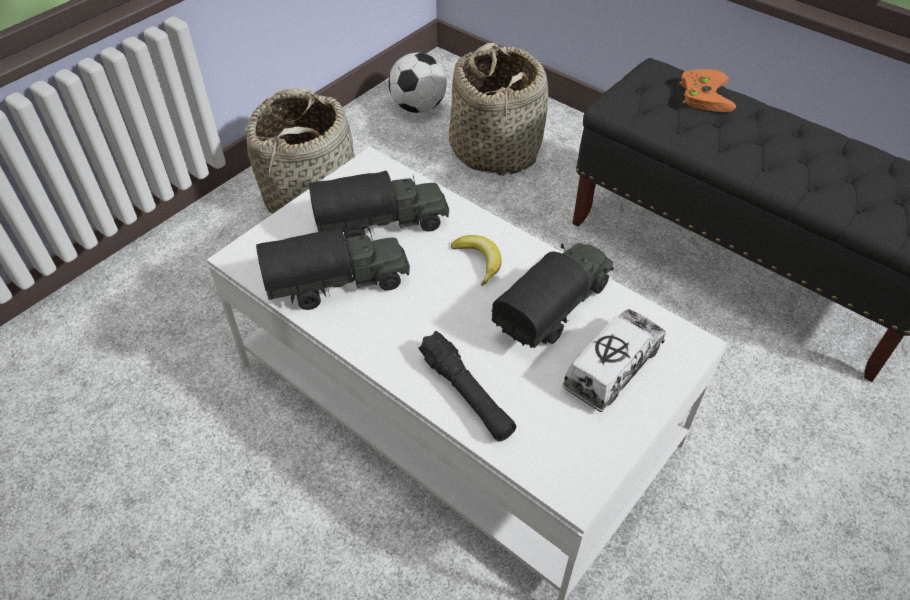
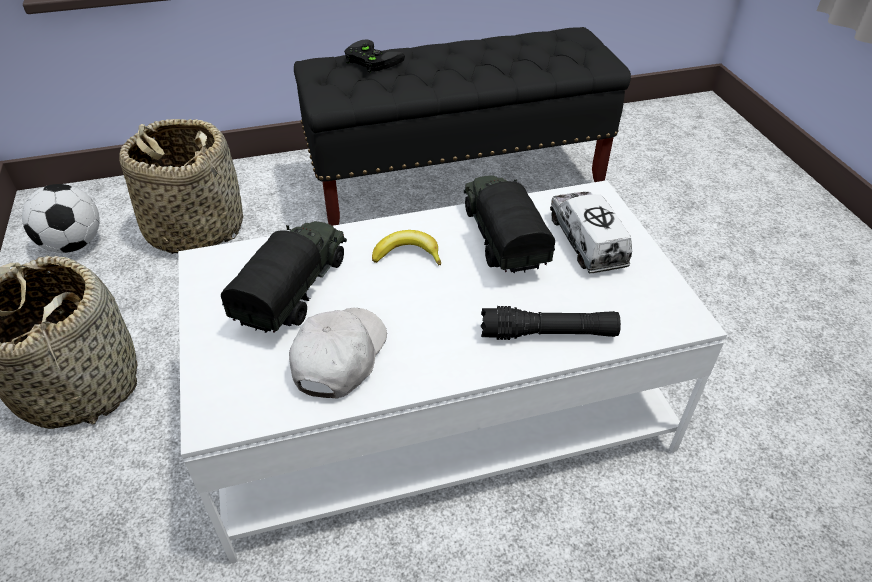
camera: 55 degrees left, 5 degrees down
(339, 284) = (339, 357): toy truck -> white cap
(703, 93) = (370, 60): orange game controller -> black game controller

